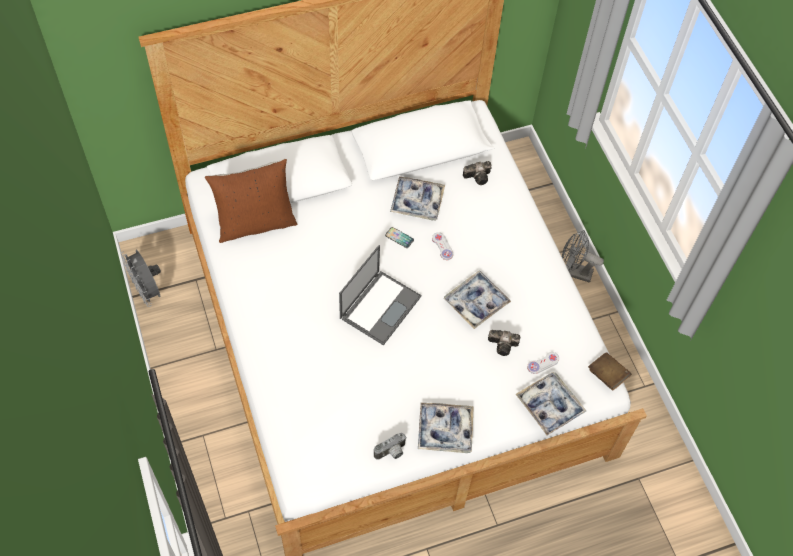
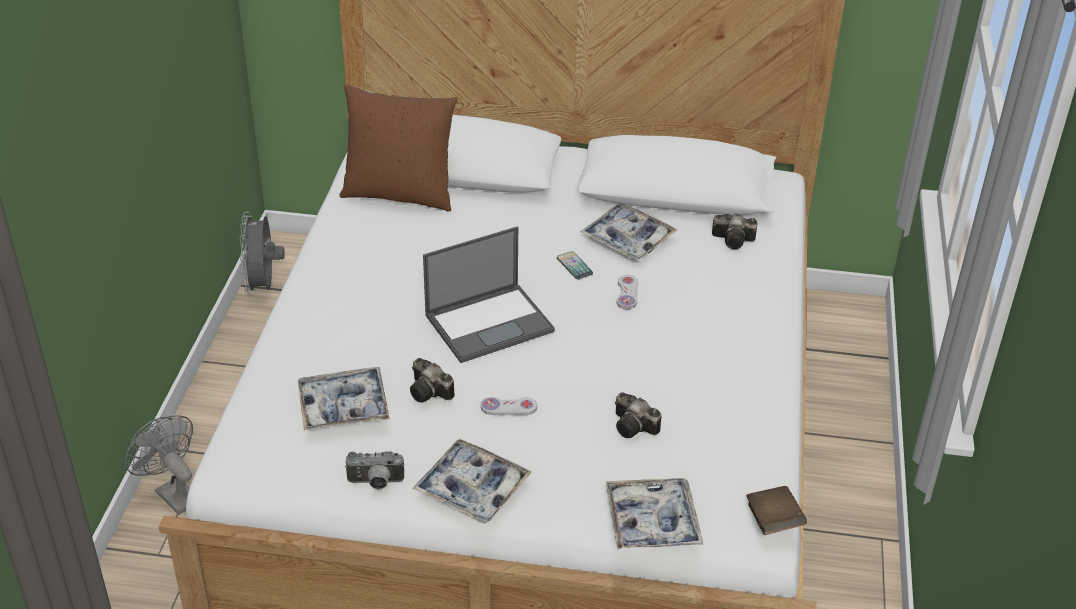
camera: 30 degrees right, 20 degrees down
(381, 375) = (431, 392): none -> camera
(476, 302) = (630, 366): tray -> tray (343, 406)
(543, 363) = (679, 468): white game controller -> white game controller (508, 407)
(574, 272) = (857, 468): grey fan -> grey fan (172, 493)

